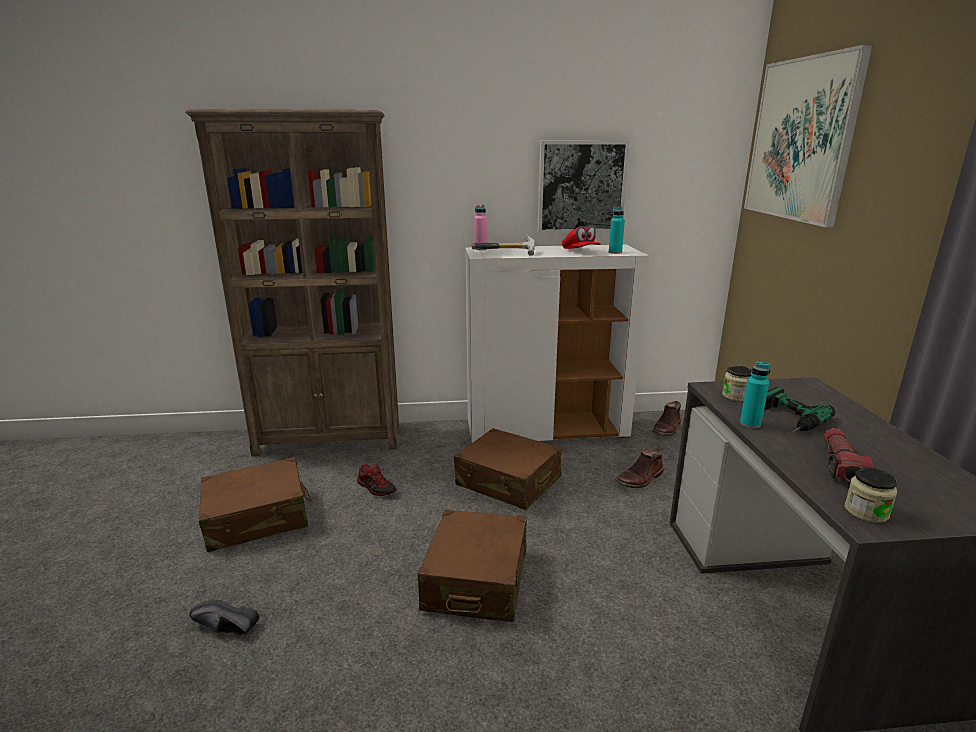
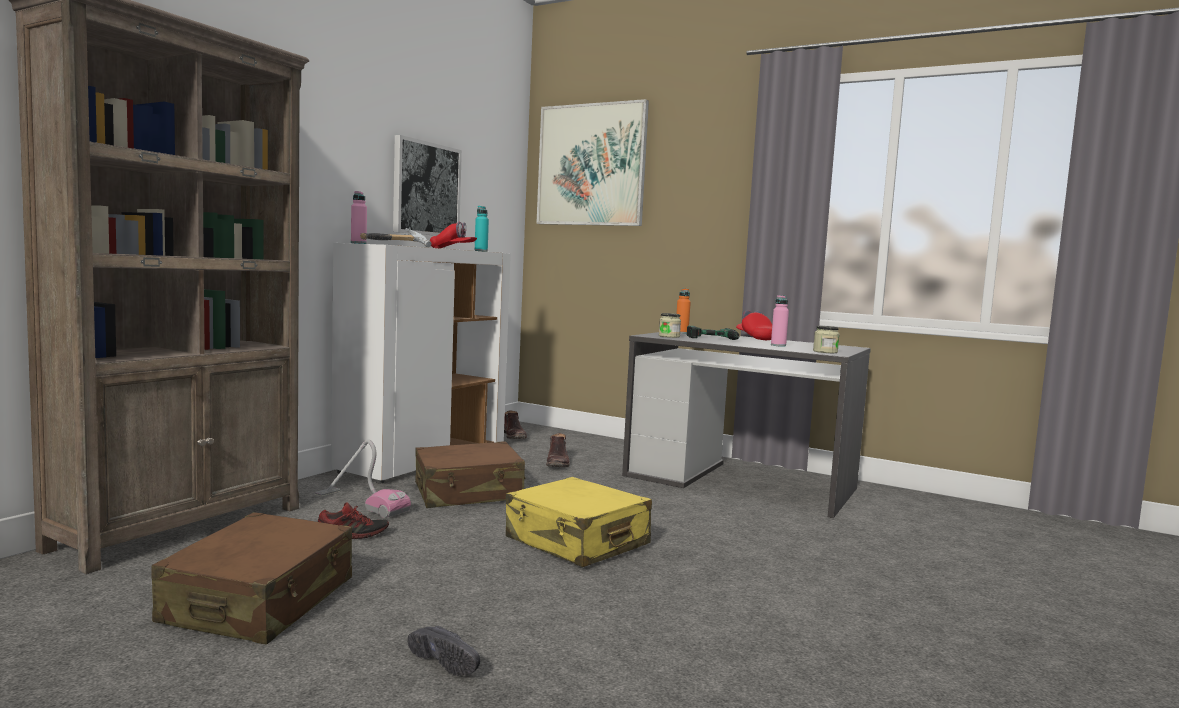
camera: 55 degrees left, 15 degrees down
(224, 630) = (449, 661): black shoe -> black shoe turned 90 degrees counterclockwise
(431, 460) = (361, 503): none -> vacuum cleaner
(476, 580) = (577, 542): brown suitcase -> yellow suitcase
(750, 424) = (708, 341): turquoise bottle -> none
(793, 389) = (681, 333): none -> orange bottle
(840, 465) = (778, 345): flashlight -> pink bottle
(880, 430) = (755, 338): none -> red cap

